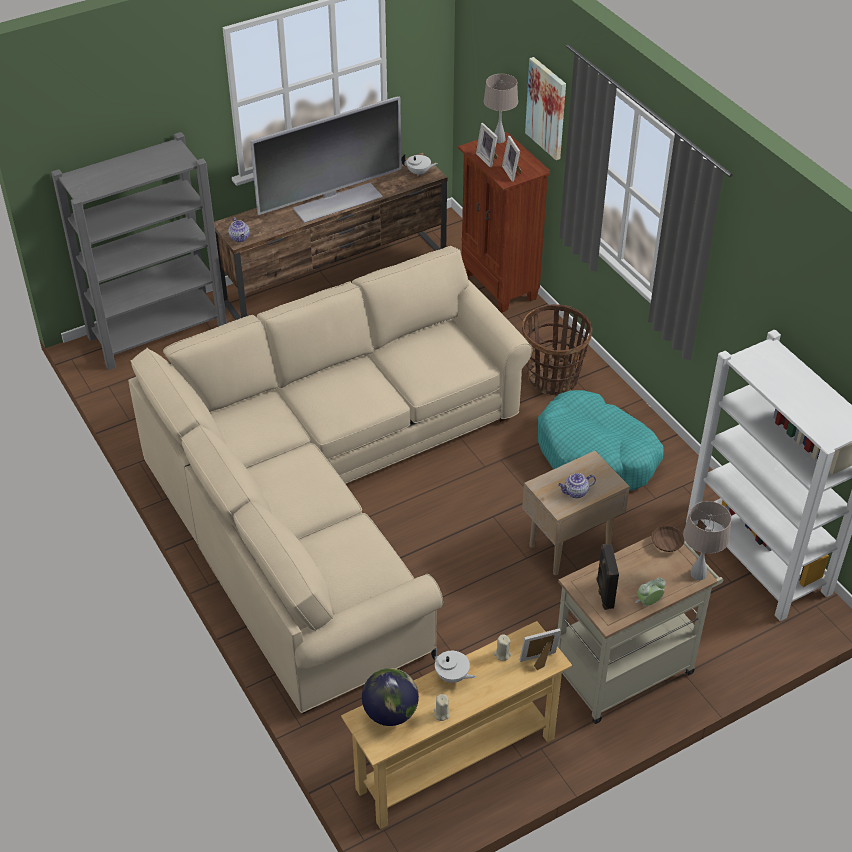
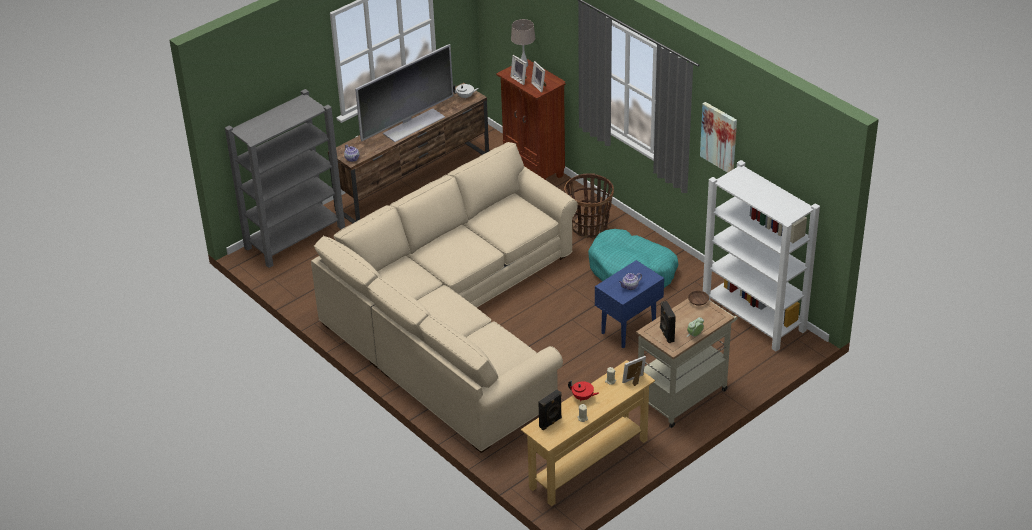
camera: 10 degrees left, 5 degrees down
(390, 713) = (551, 423): globe -> black speaker
(452, 676) = (583, 397): white teapot -> red teapot
(547, 108) = (558, 39): picture -> picture (719, 137)
(568, 547) = (628, 330): beige side table -> blue side table
(698, 573) = (721, 315): beige table lamp -> none

